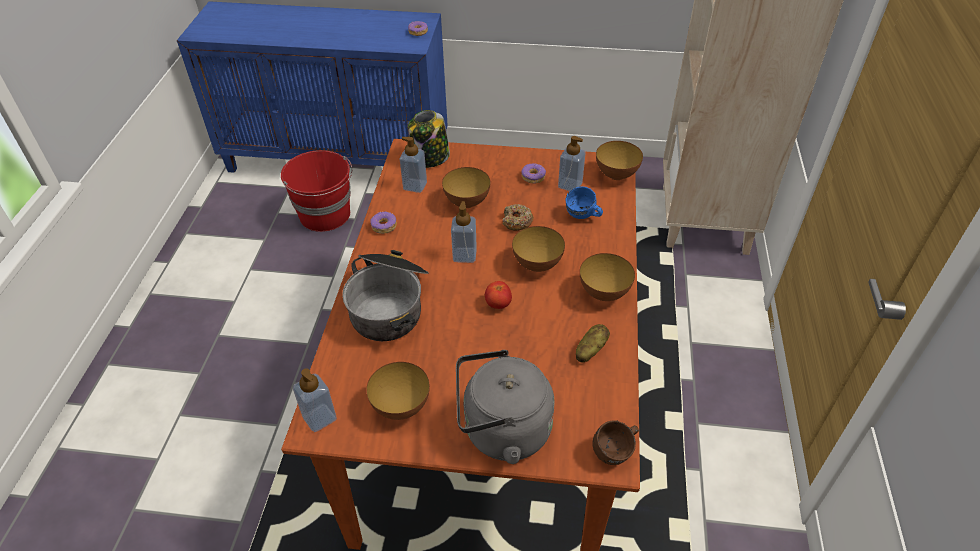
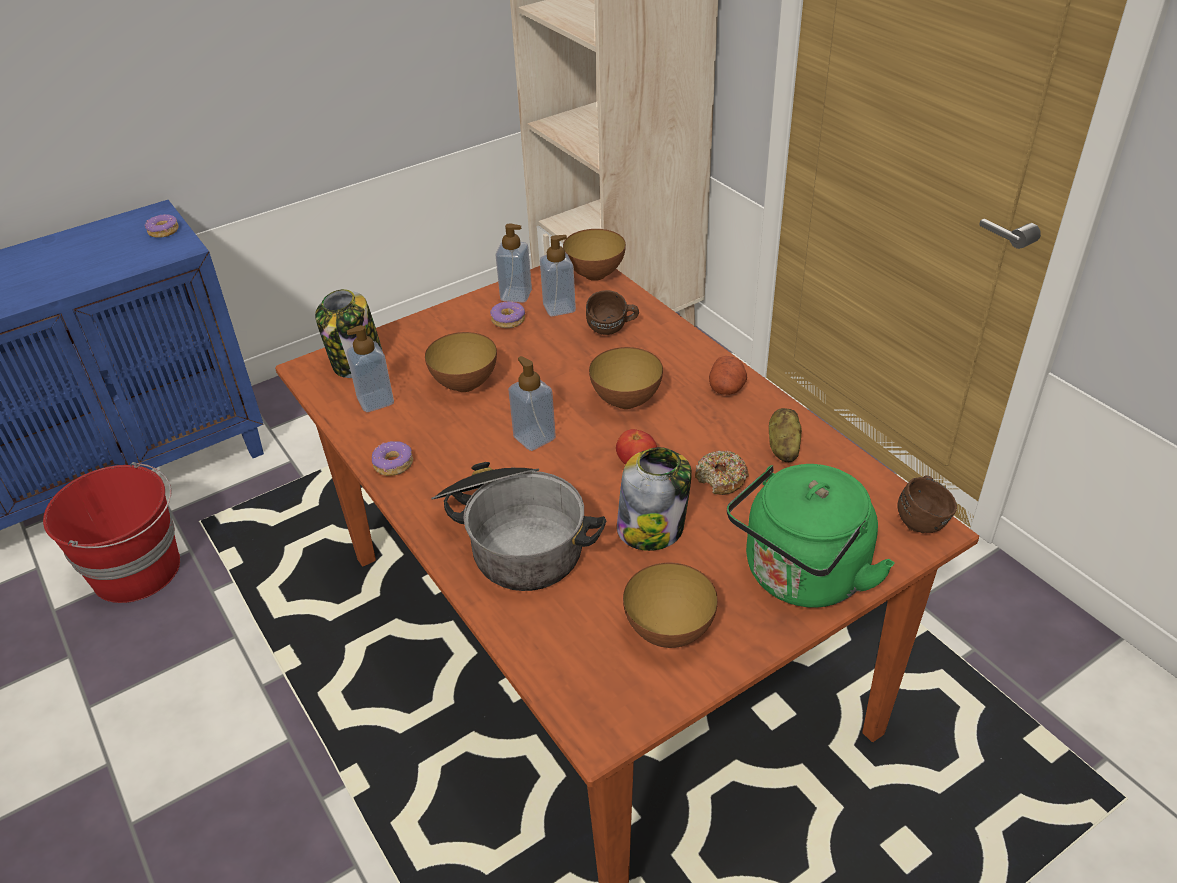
camera: 40 degrees left, 5 degrees down
(319, 418) = (592, 712): soap dispenser -> soap dispenser (516, 295)
(461, 346) = (652, 528): none -> jar
(501, 431) = (801, 578): grey kettle -> green kettle
(517, 221) = (548, 372): donut -> donut (721, 479)
(583, 216) = (612, 330): blue mug -> brown mug
(604, 293) = (727, 388): bowl -> potato

